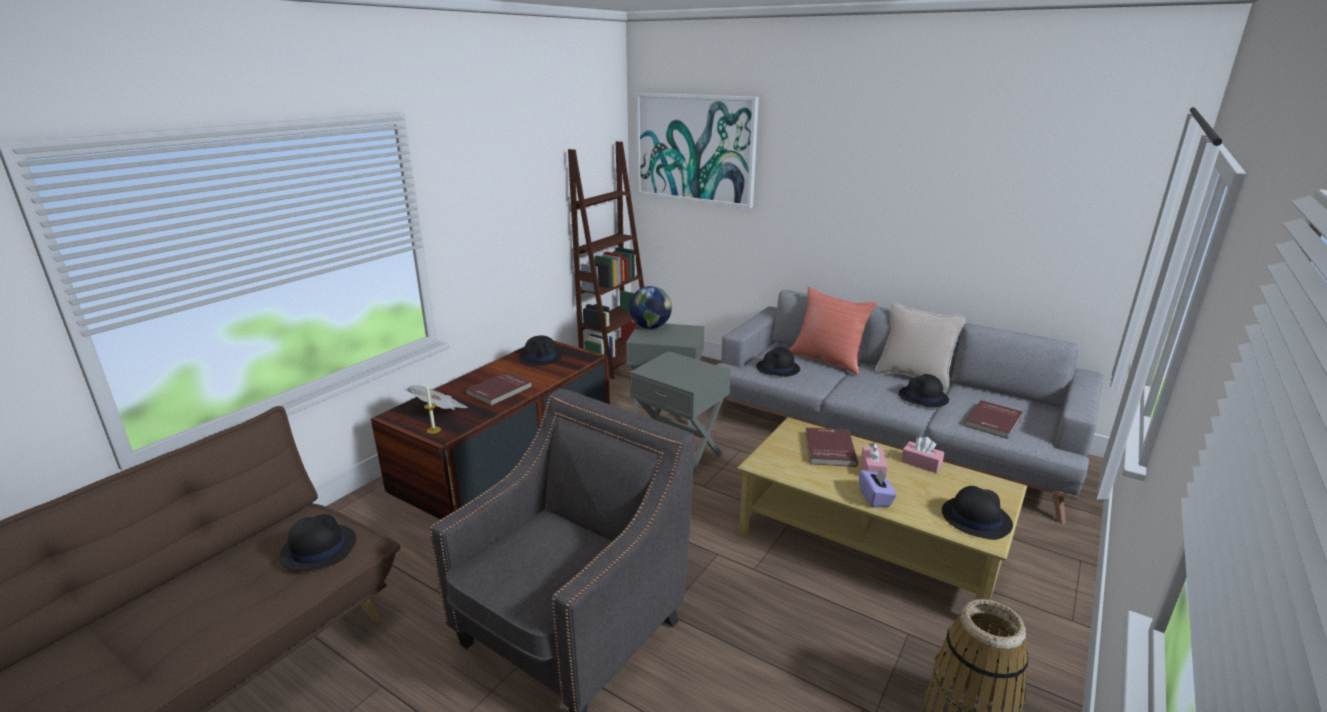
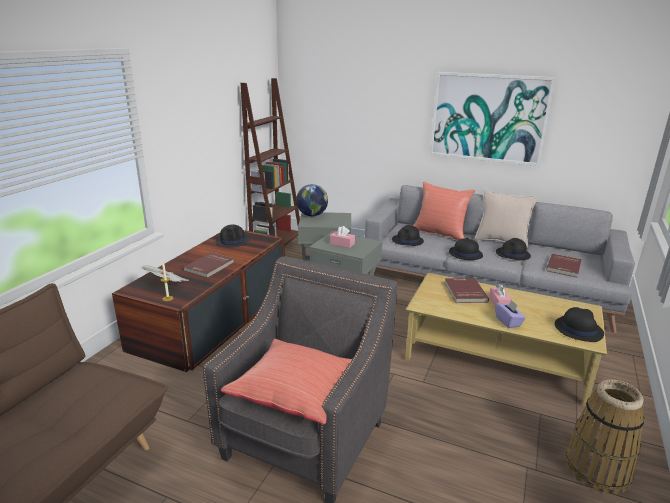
camera: 10 degrees left, 0 degrees up
(318, 548) = (103, 394): black hat -> black hat (465, 254)
(541, 573) = (295, 394): none -> red pillow
(695, 148) = (332, 83): picture -> picture (488, 118)
(921, 463) = (529, 297): pink tissue box -> pink tissue box (342, 244)

